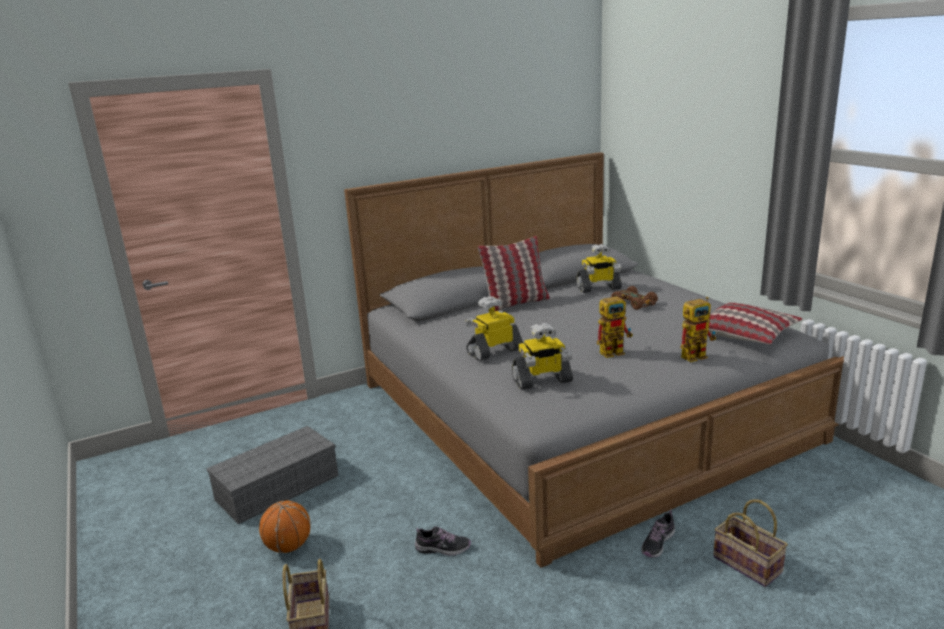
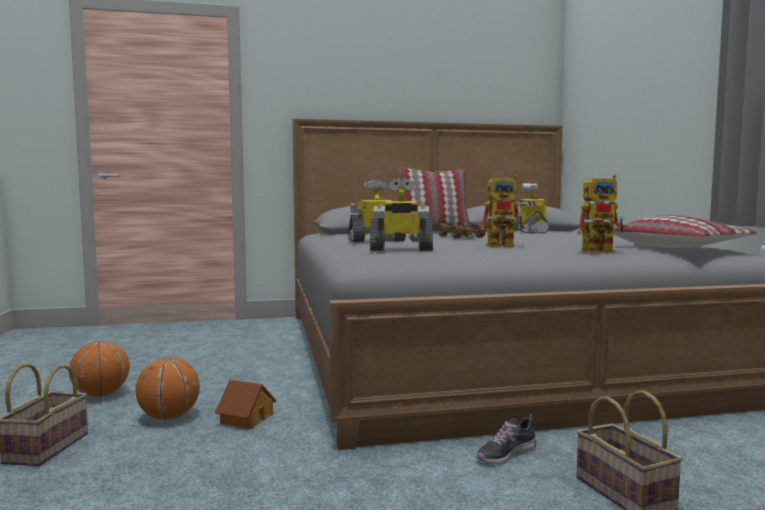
camera: 15 degrees right, 15 degrees down
(278, 486) = (145, 359): grey storage box -> none
(377, 562) = (169, 417): none -> basketball
(443, 548) = (246, 418): shoe -> toy house
(598, 288) = (531, 231): toy robot -> toy robot turned 90 degrees clockwise
(635, 303) = (561, 235): brown toy car -> brown toy car (461, 237)

